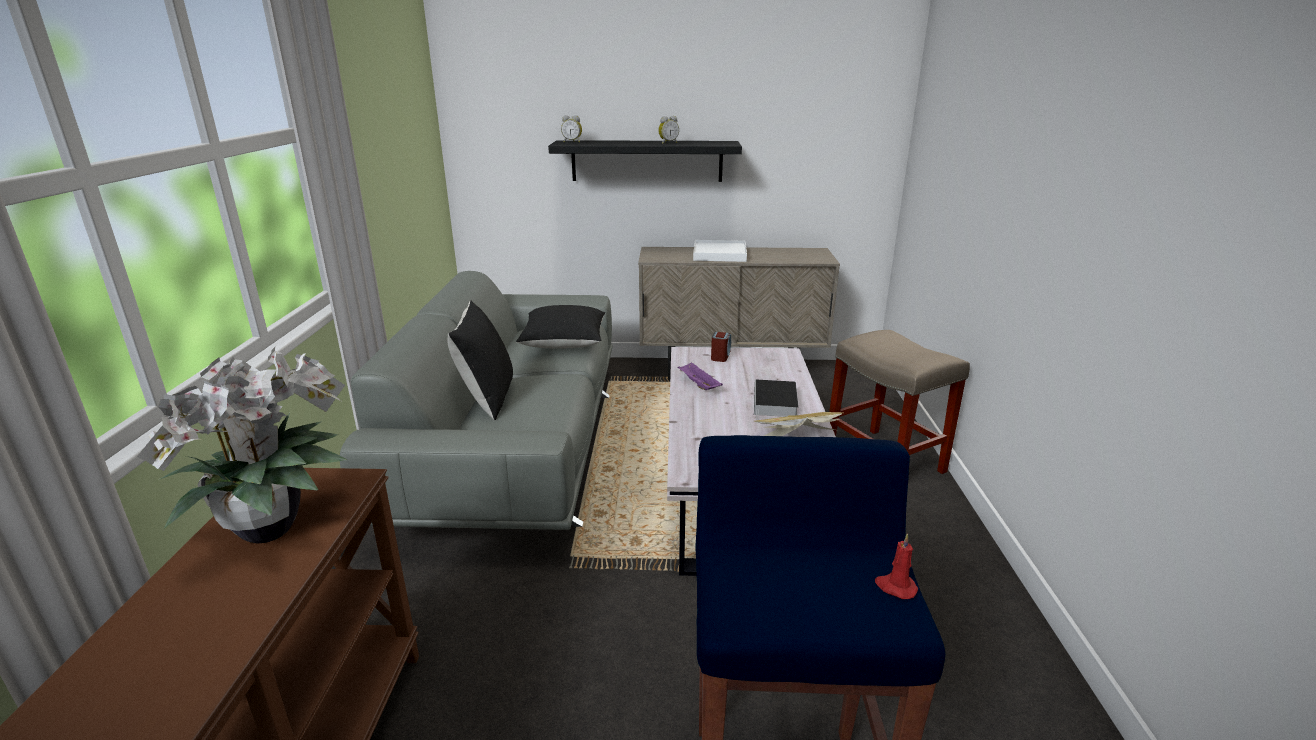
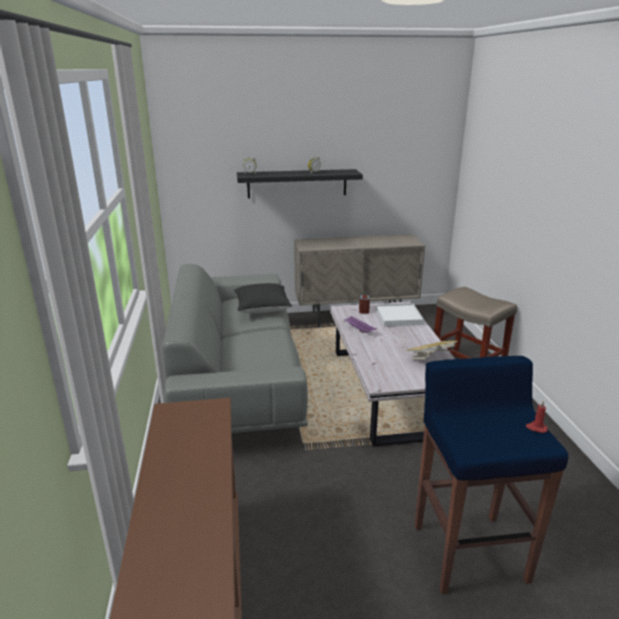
camera: 10 degrees left, 0 degrees up
(275, 529) = (192, 436): potted plant -> none
(487, 399) = (231, 350): black pillow -> none
(719, 254) = (347, 242): white tray -> white tray (398, 317)
(775, 403) = (410, 338): book -> none

